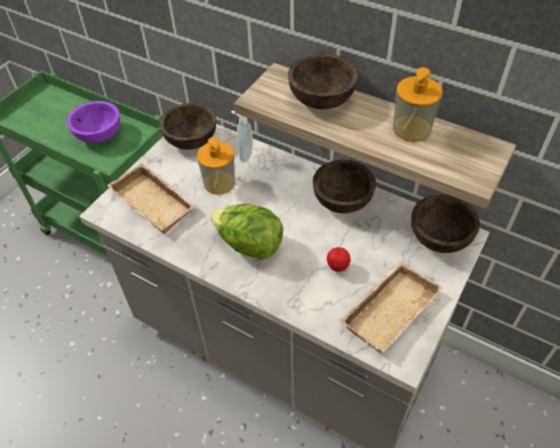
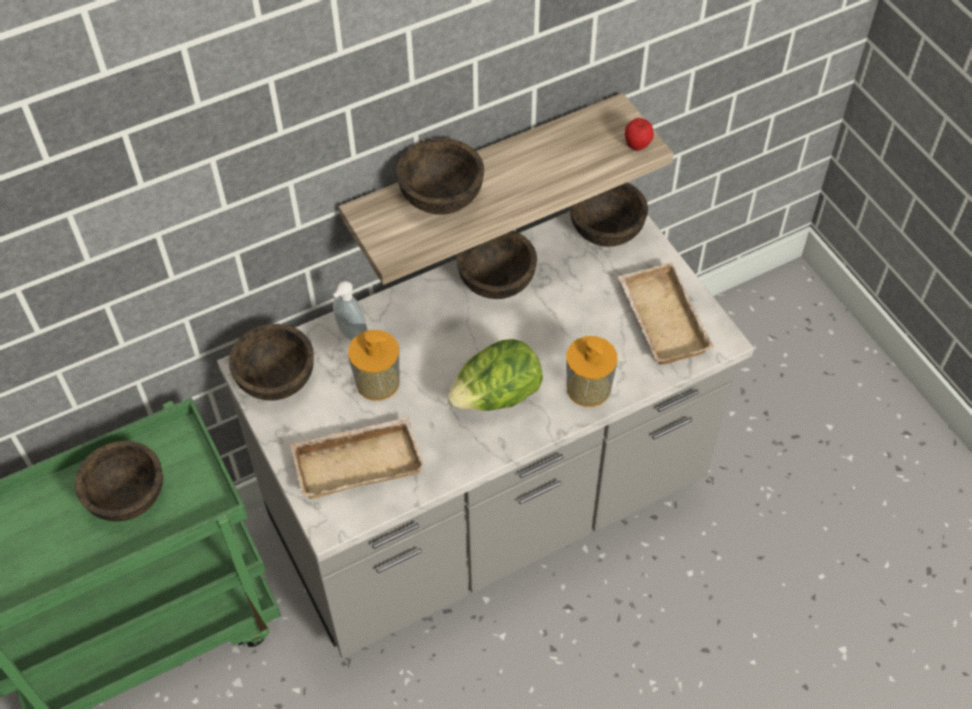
camera: 60 degrees left, 5 degrees up
(99, 134) = (126, 496): purple bowl -> brown bowl
(337, 268) = (583, 334): apple -> apple (637, 146)
(411, 129) = (544, 151): soap dispenser -> soap dispenser (588, 388)

